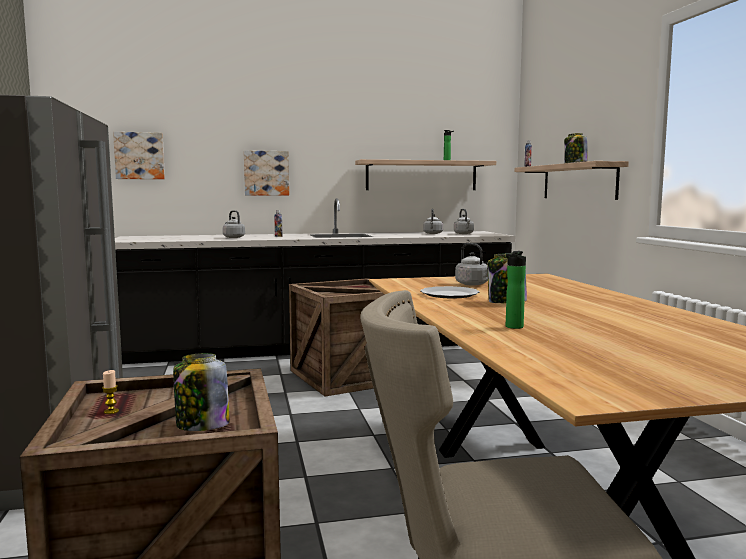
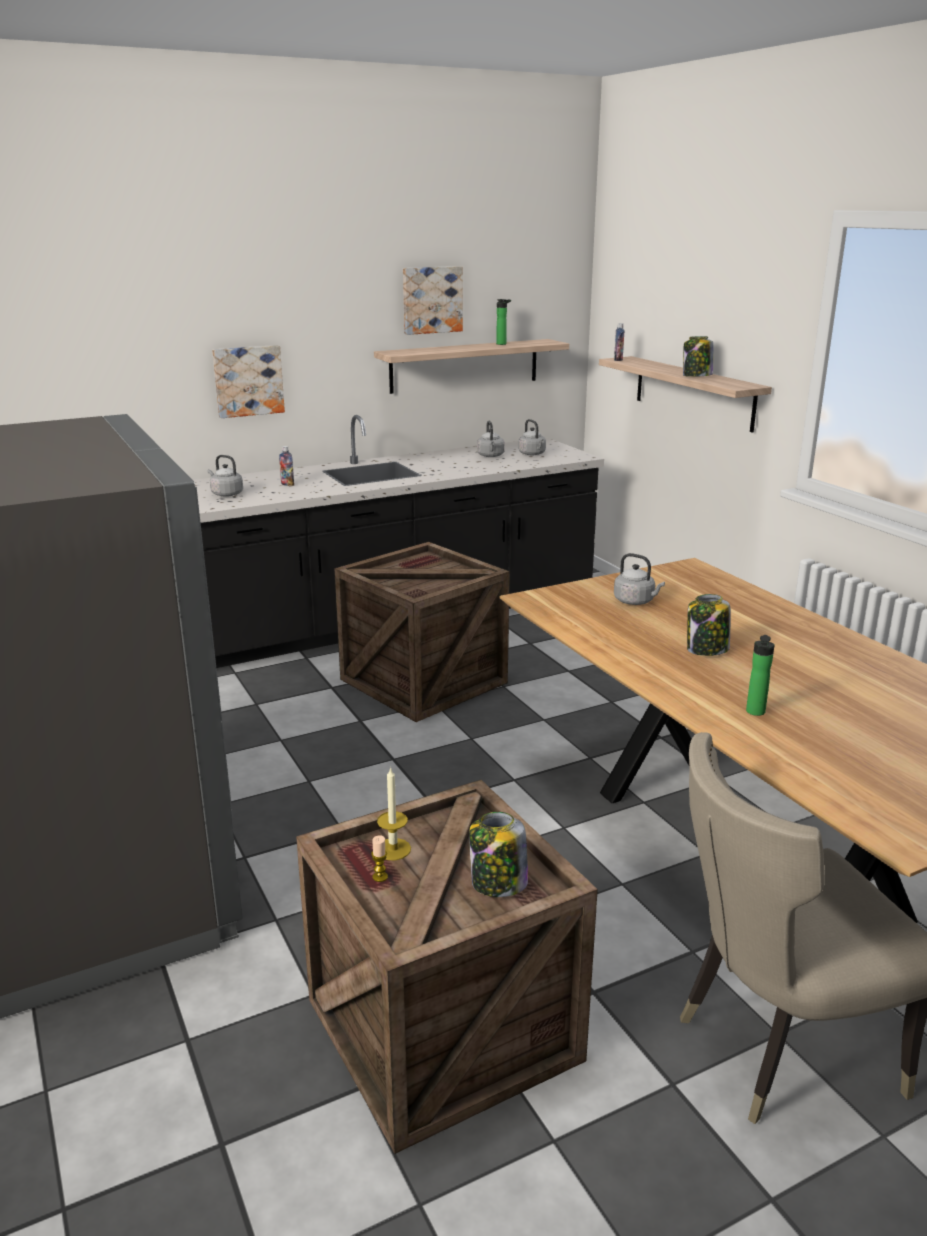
camera: 15 degrees left, 15 degrees up
(139, 156) = (52, 370): picture -> picture (431, 300)
(144, 399) = (393, 849): none -> candle
(448, 294) = (630, 635): plate -> none

